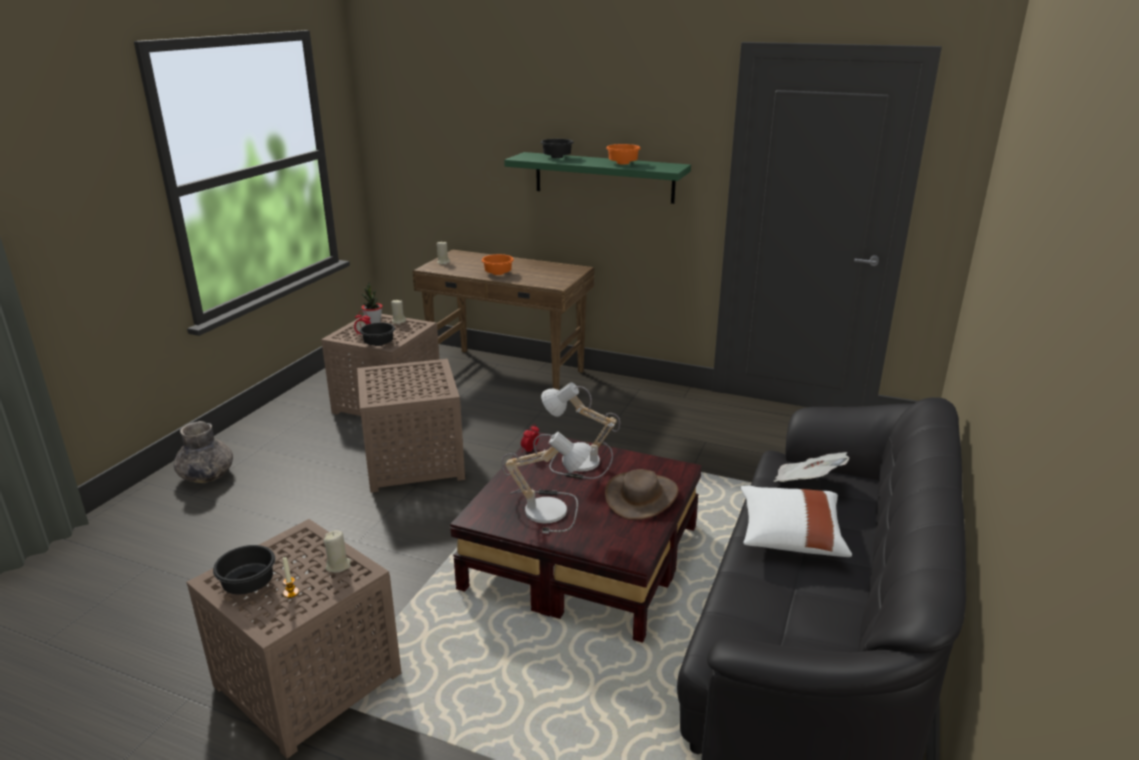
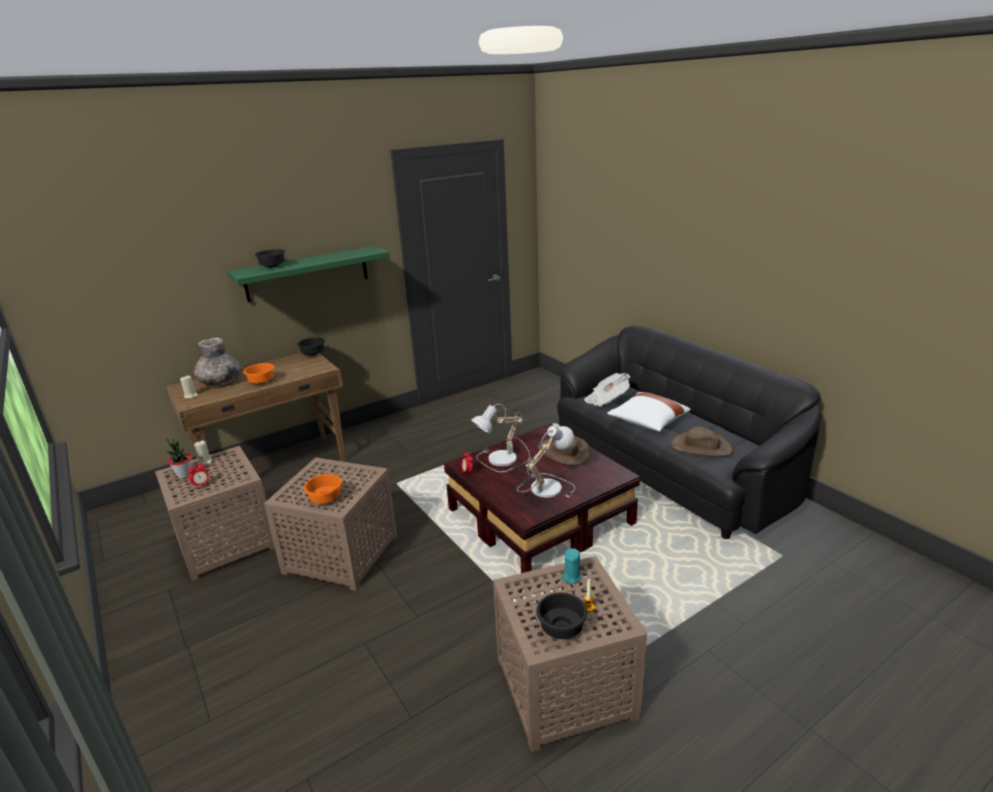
camera: 55 degrees left, 0 degrees up
(206, 475) = (187, 700): grey vase -> grey vase (220, 382)
(338, 565) = (571, 577): beige candle -> turquoise candle
(378, 344) = (235, 482): black bowl -> black bowl (314, 354)
(624, 164) = (335, 256): orange bowl -> orange bowl (326, 498)
(772, 605) = (701, 447): none -> brown hat

